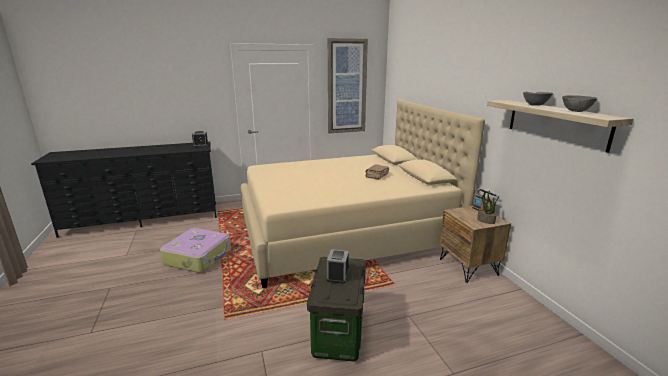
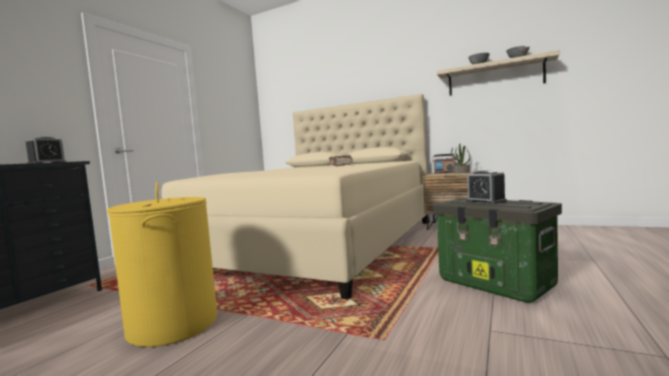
camera: 45 degrees left, 15 degrees down
(199, 257) = (173, 324): suitcase -> yellow laundry basket
(346, 87) = (227, 103): picture -> none

